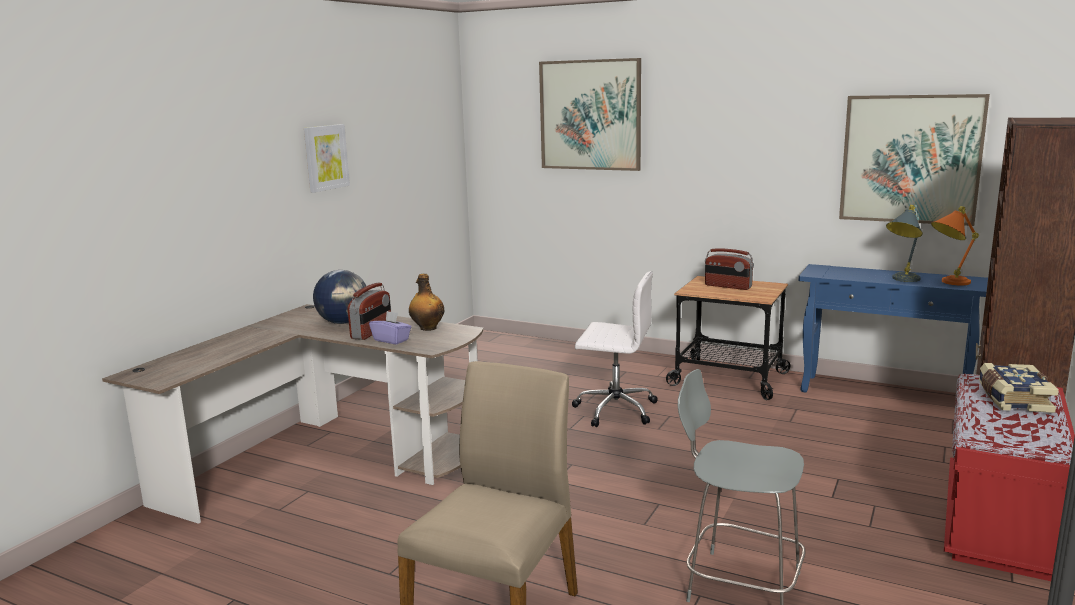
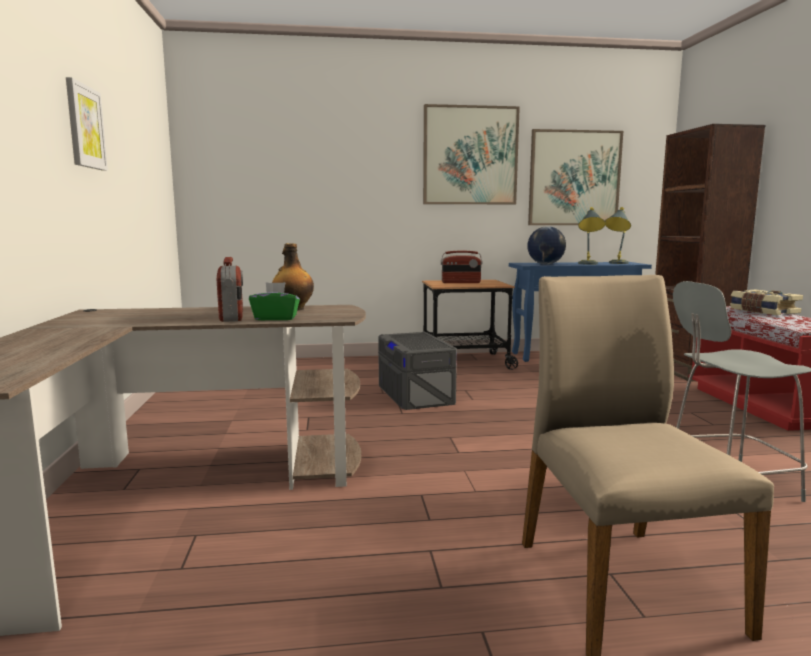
camera: 35 degrees left, 5 degrees down
(343, 322) = (174, 314): globe -> globe (545, 264)
(391, 340) = (276, 318): purple tissue box -> green tissue box
(590, 115) = (315, 140): picture -> picture (470, 156)
(614, 409) = (415, 394): white office chair -> grey storage box
(947, 283) = (616, 263): orange table lamp -> grey table lamp

